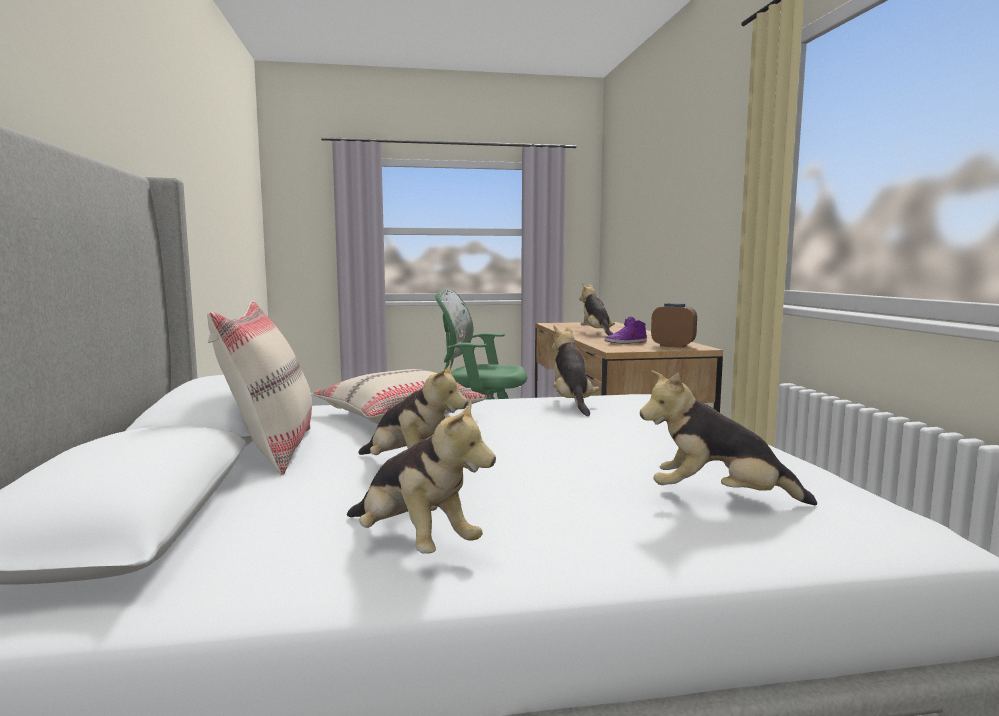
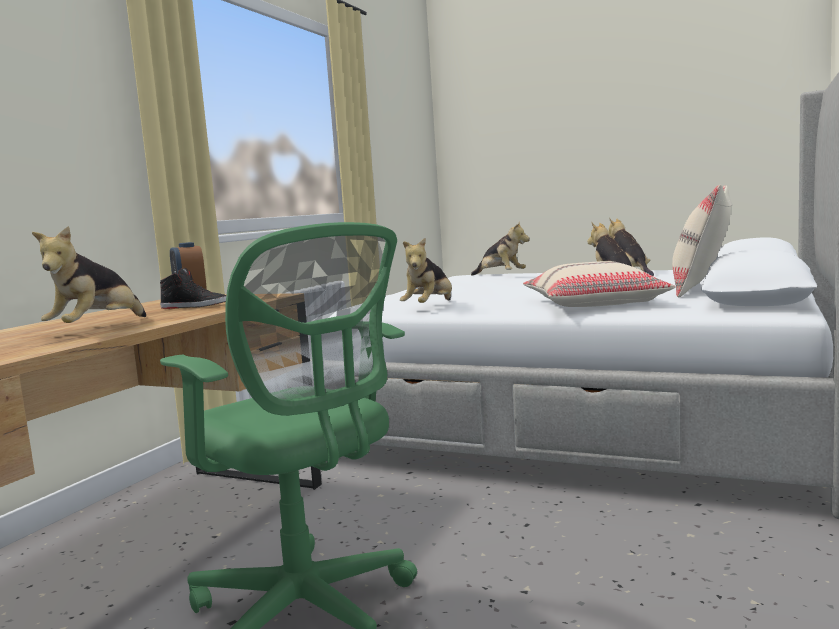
camera: 145 degrees left, 0 degrees up
(626, 342) = (195, 306): purple shoe -> black shoe

